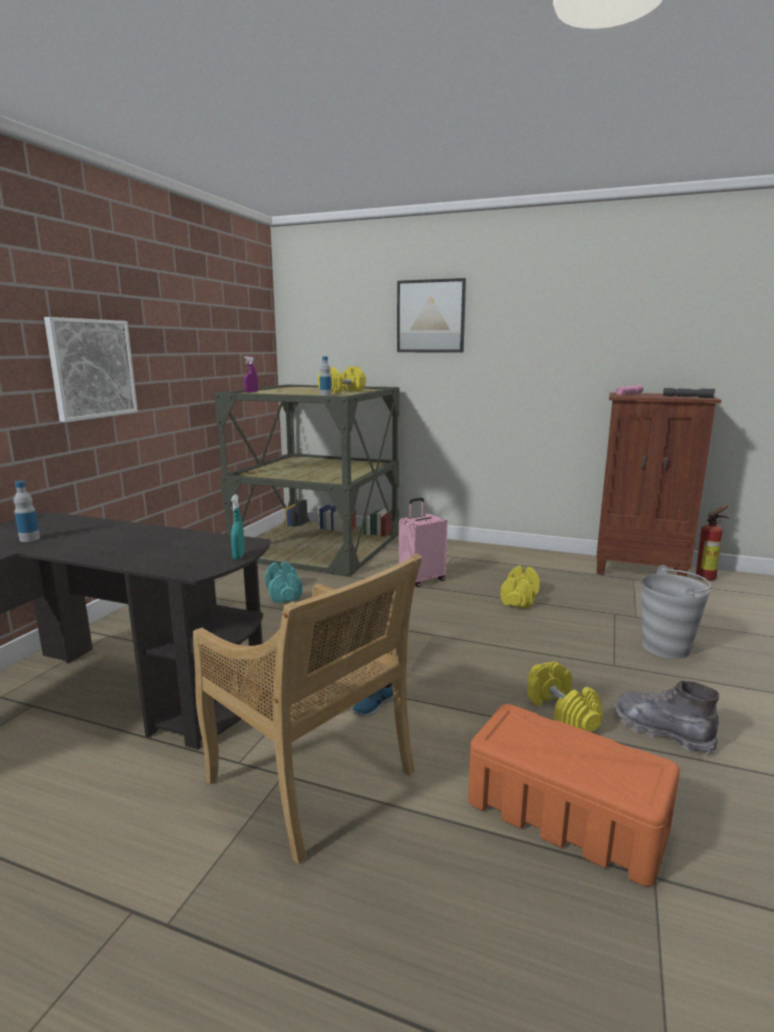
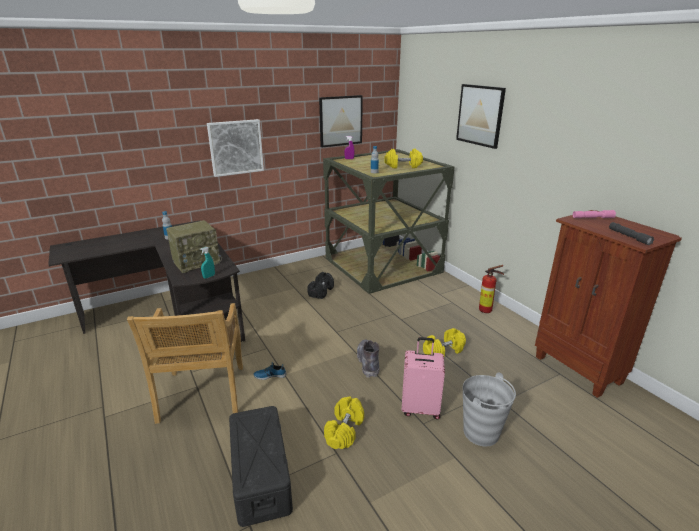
camera: 40 degrees right, 10 degrees up
(171, 549) = (197, 262): none -> radio
(222, 338) = (340, 121): none -> picture
(284, 594) = (321, 292): turquoise dumbbell -> black dumbbell
(421, 580) = (404, 312): pink suitcase -> pink suitcase (420, 408)
(564, 815) = (260, 475): orange storage box -> black storage box
(662, 731) = (377, 474): grey boot -> grey boot (368, 362)
(708, 578) = (635, 403): fire extinguisher -> fire extinguisher (487, 311)

